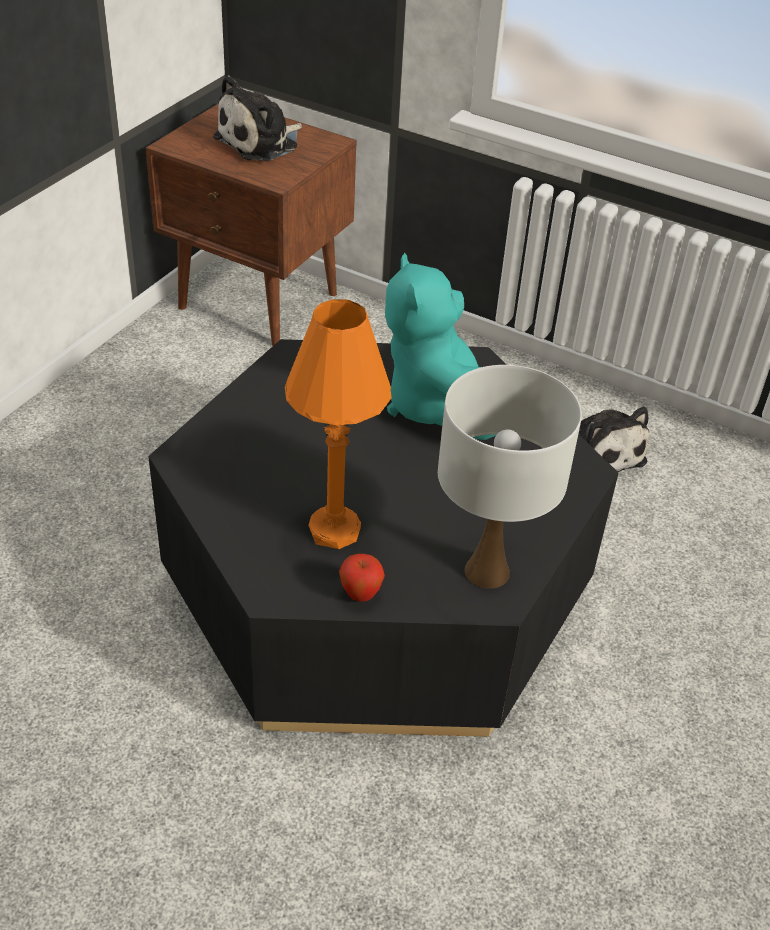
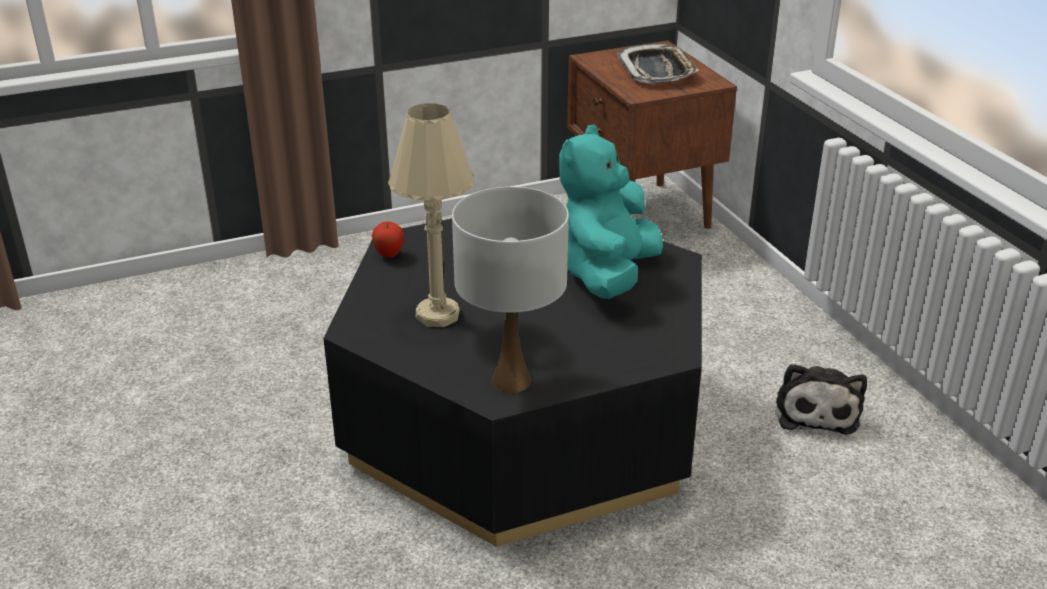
camera: 40 degrees right, 10 degrees down
(261, 142) = (657, 71): plush toy -> tray
(334, 530) = (437, 315): orange table lamp -> beige table lamp
(360, 594) = (407, 356): apple -> apple (389, 255)

